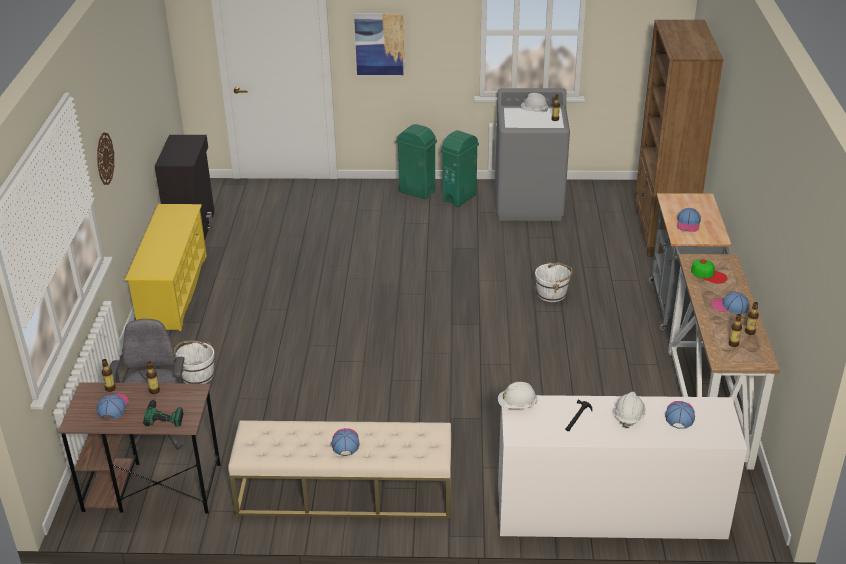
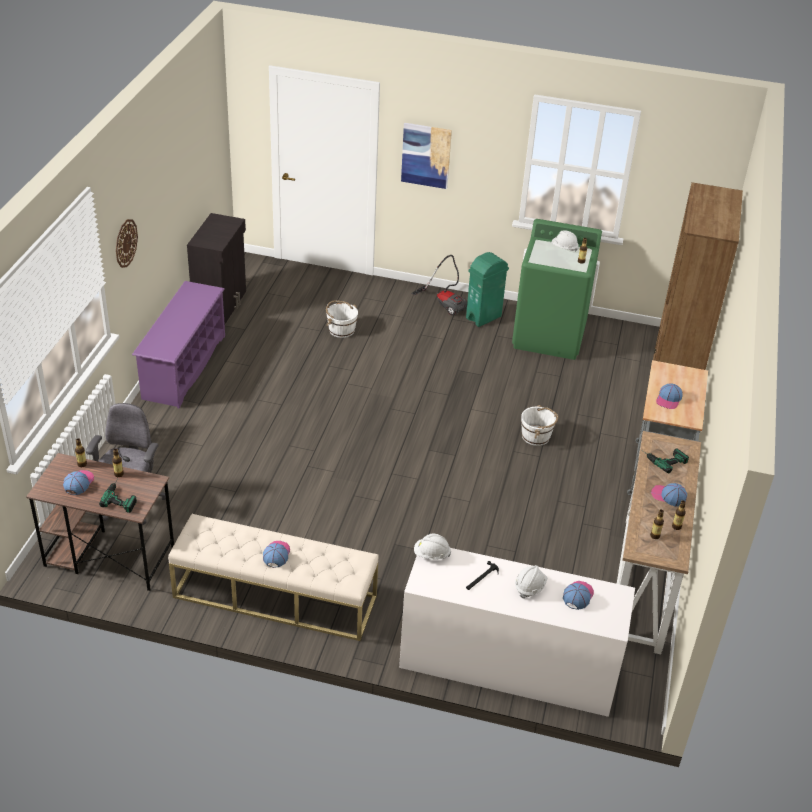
camera: 10 degrees right, 5 degrees up
(173, 291) = (184, 367): yellow shoe rack -> purple shoe rack
(197, 375) = (180, 455): white bucket -> white bucket (341, 330)
(417, 192) = (445, 303): green trash can -> vacuum cleaner
(529, 204) = (549, 336): grey washing machine -> green washing machine
(708, 274) = (663, 458): cap -> power drill

